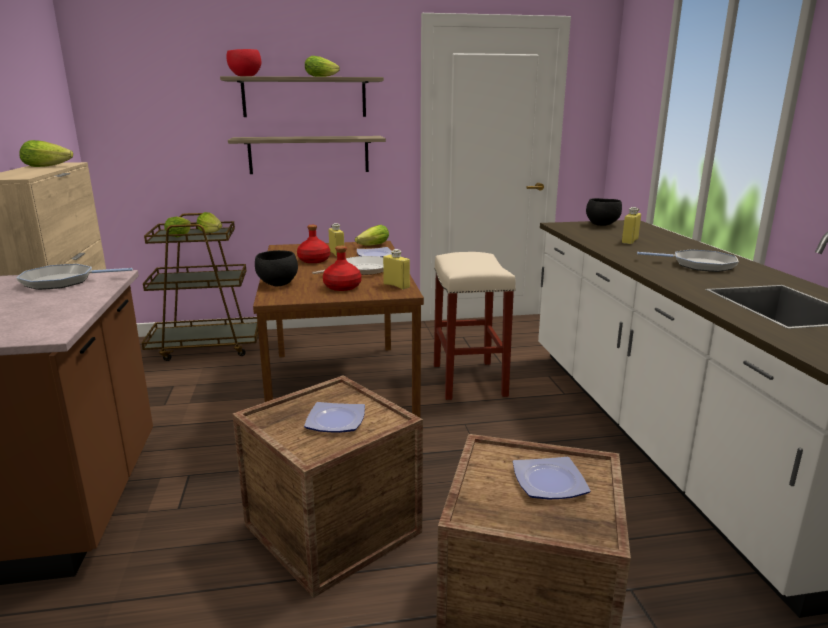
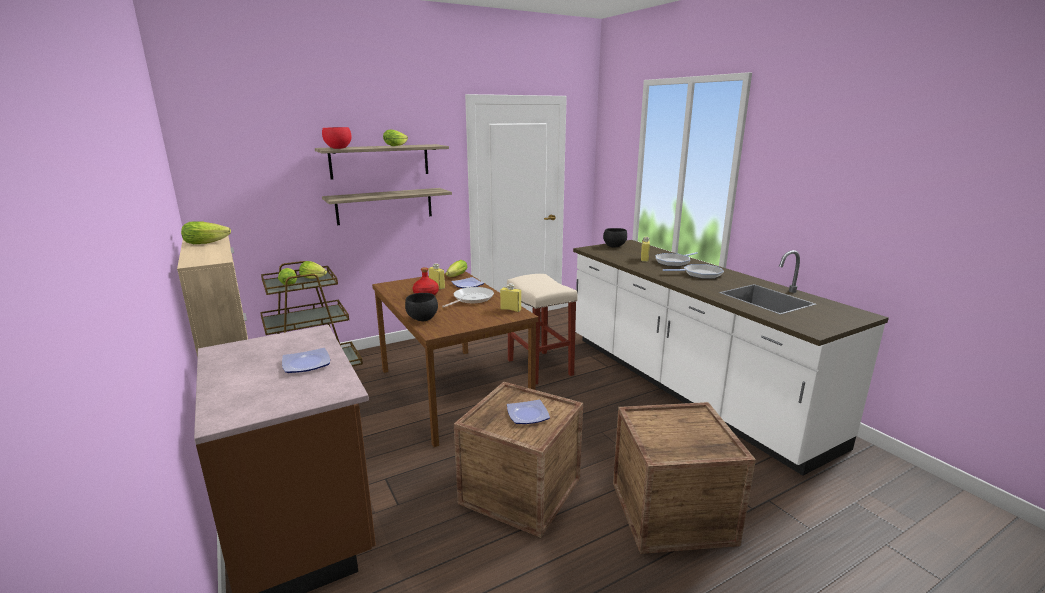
camera: 20 degrees left, 0 degrees up
(62, 281) = (281, 343): frying pan -> frying pan (673, 262)
(342, 287) = (474, 315): red bottle -> none
(547, 481) = (683, 427): plate -> plate (305, 364)

